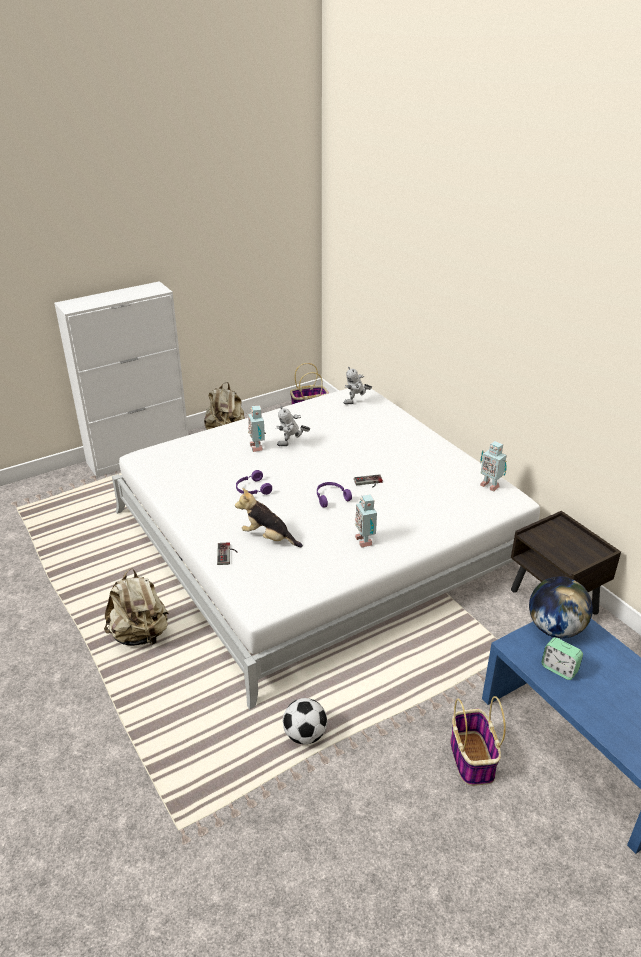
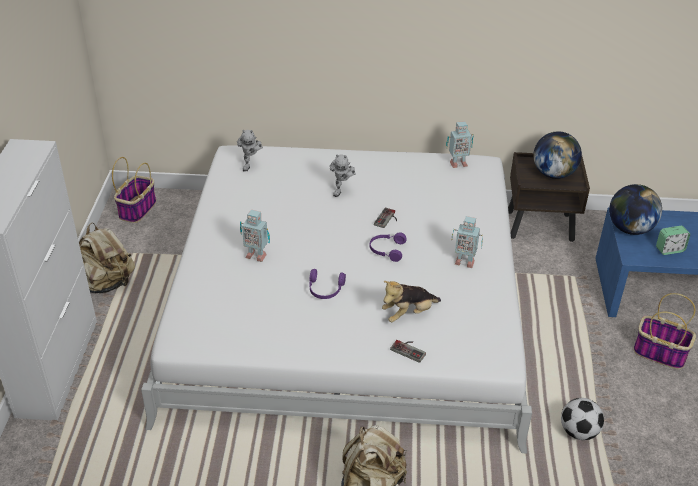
camera: 55 degrees left, 5 degrees up
(292, 445) = (278, 233): toy robot -> toy robot (342, 190)
(566, 546) = (553, 174): none -> globe

